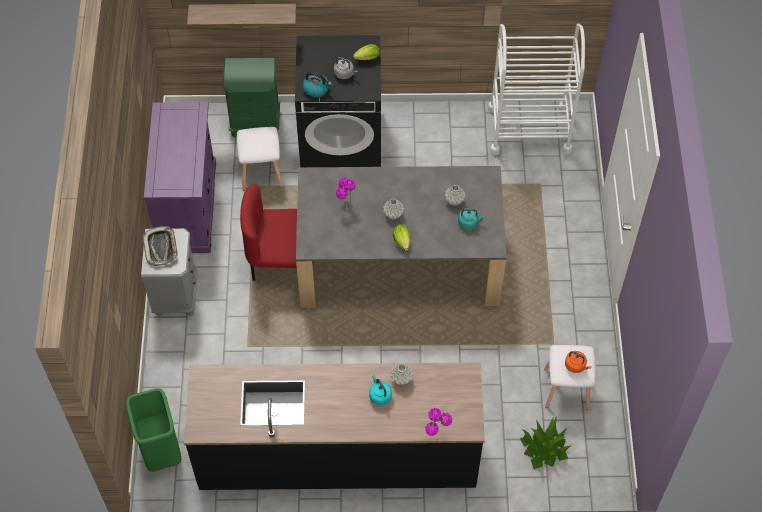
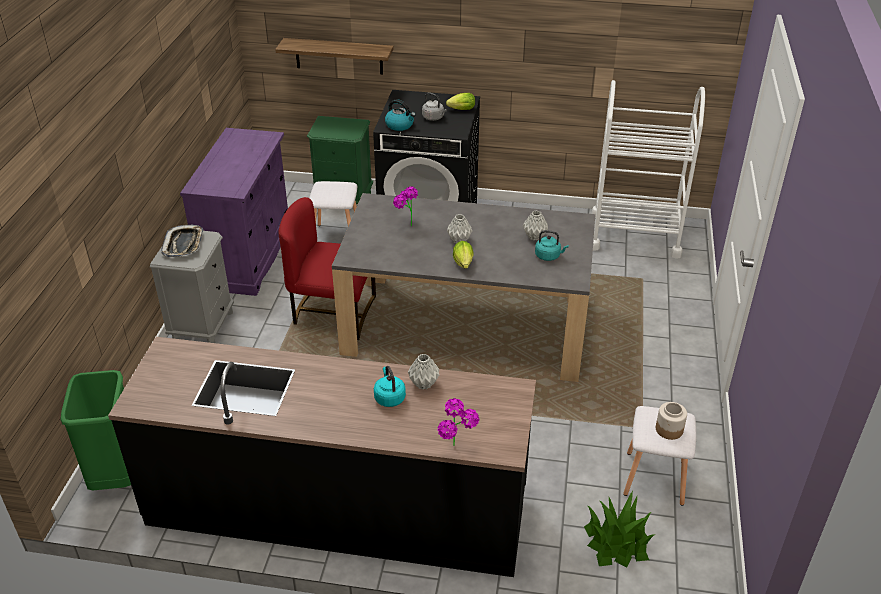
camera: 10 degrees right, 20 degrees down
(576, 366) = (669, 429): orange kettle -> jar

